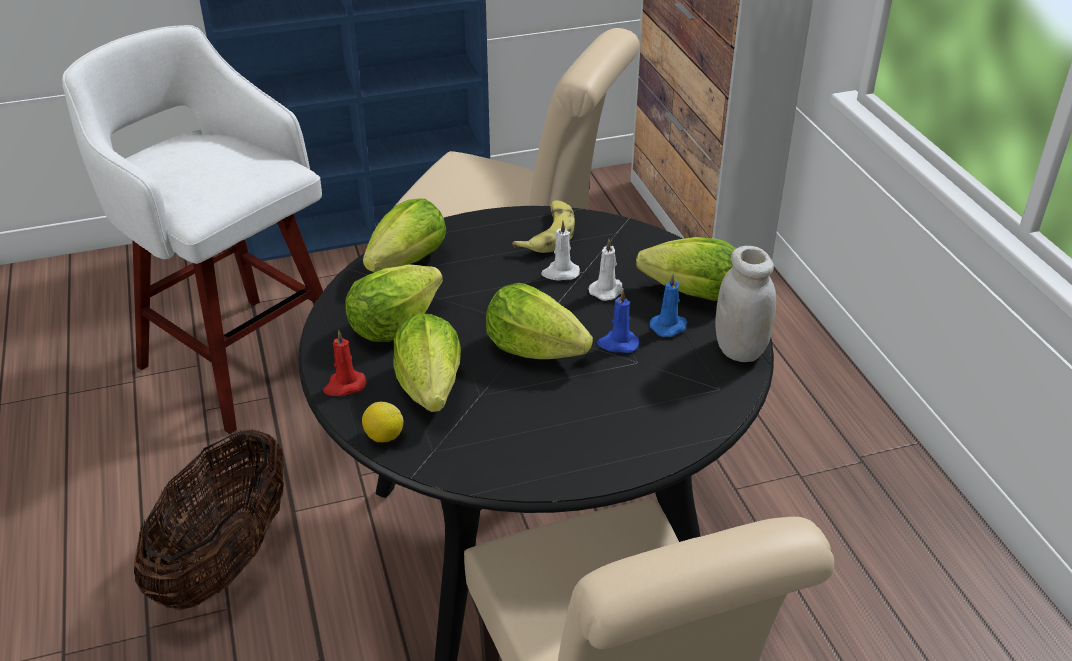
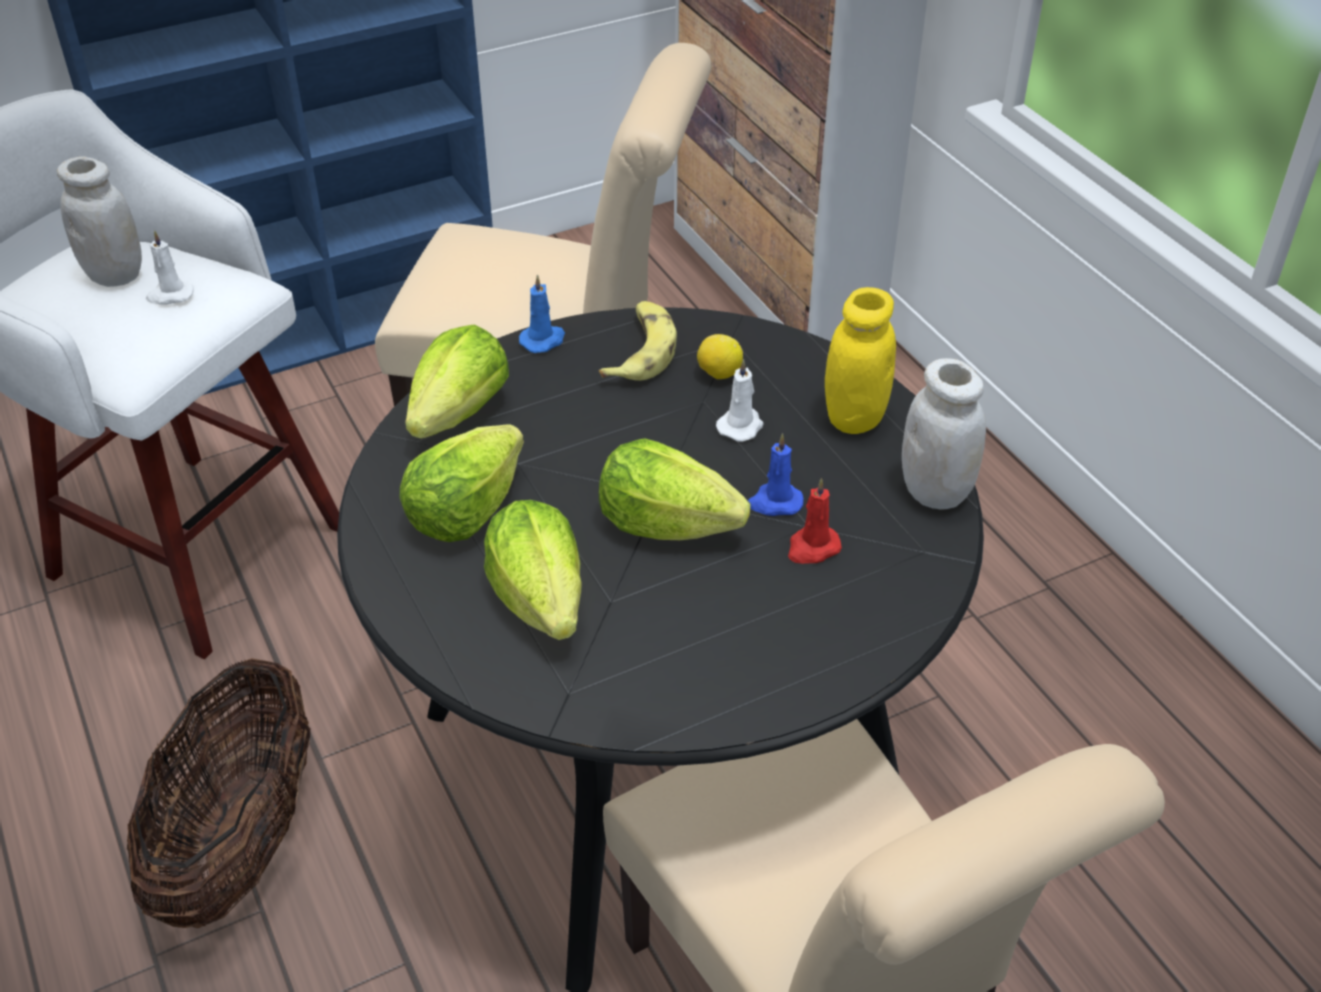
camera: 10 degrees left, 5 degrees up
(201, 153) = (115, 275): none -> white jar
(344, 386) = (421, 612): red candle -> red candle (812, 548)
(383, 436) = (495, 680): lemon -> lemon (719, 374)
(560, 273) = (671, 407): white candle -> white candle (170, 295)
(669, 326) = (836, 469): blue candle -> blue candle (543, 340)
(692, 293) = (854, 417): lettuce -> yellow jar

